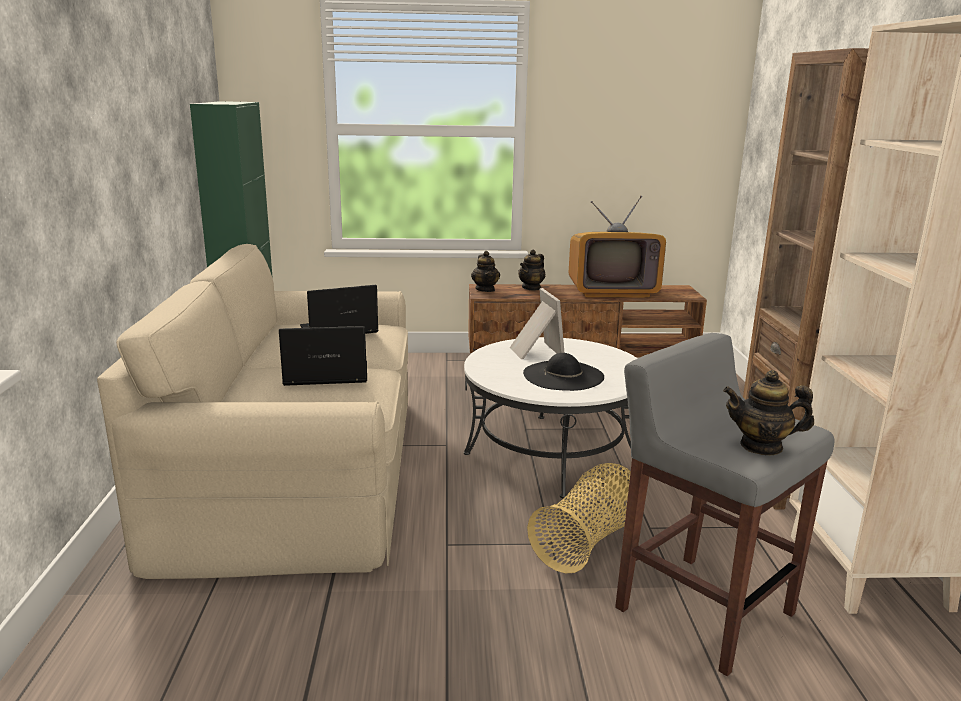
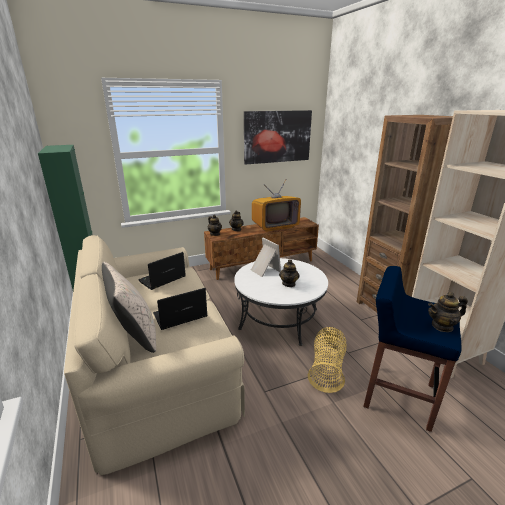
camera: 20 degrees left, 5 degrees up
(244, 386) = (135, 334): none -> beige pillow
(563, 375) = (289, 284): black hat -> teapot
(639, 113) = (277, 137): none -> picture
(702, 609) = (397, 395): grey stool -> blue stool

